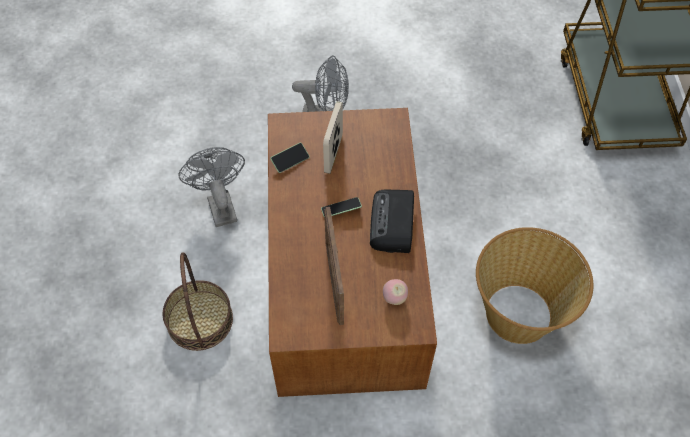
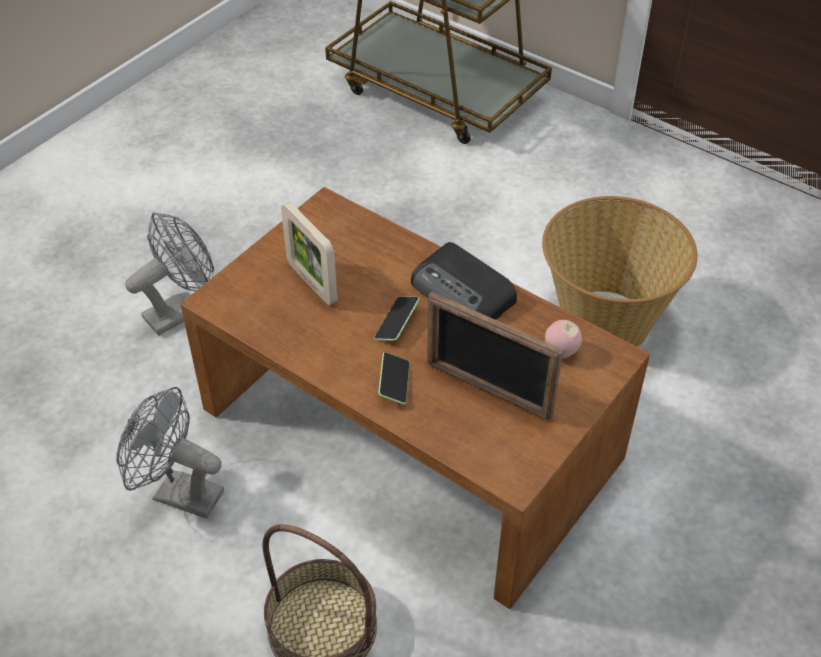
camera: 50 degrees left, 10 degrees down
(290, 161) = (275, 325): phone -> phone (394, 383)

